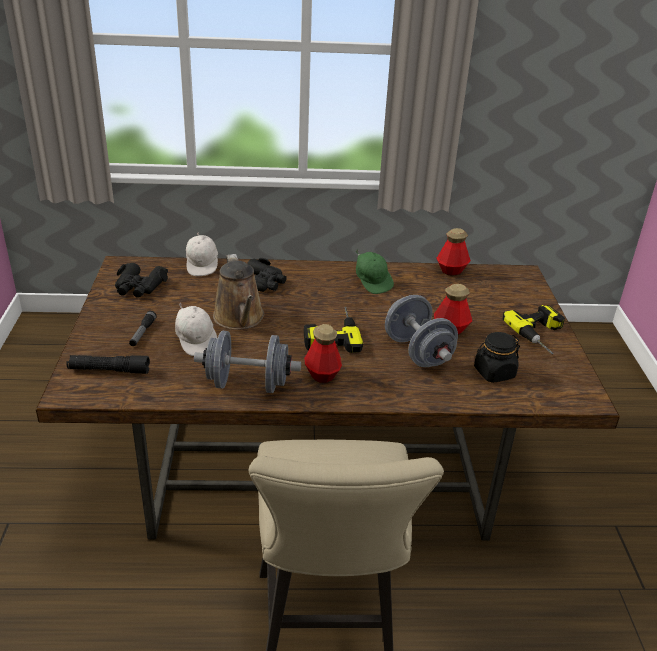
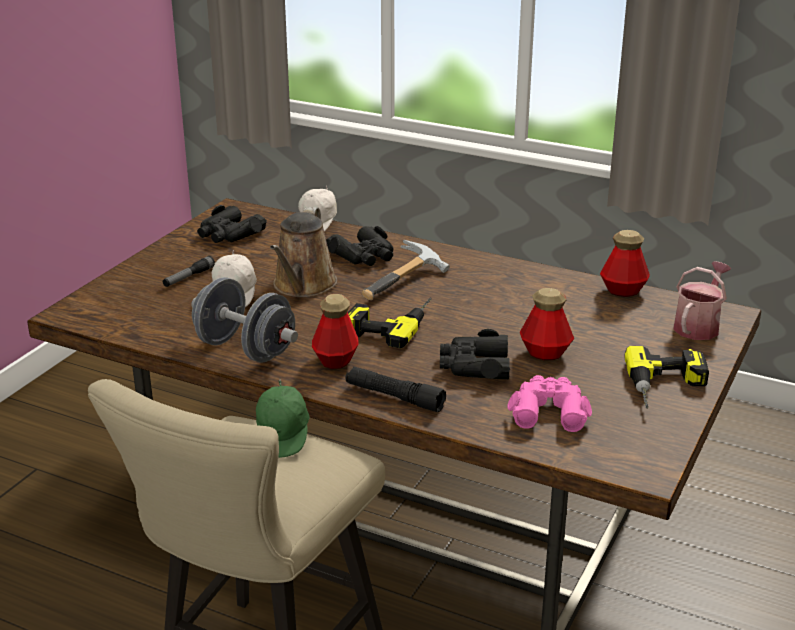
camera: 30 degrees right, 5 degrees down
(109, 370) = (123, 303): black flashlight -> black flashlight (394, 397)
(311, 298) = (406, 283): none -> hammer
(372, 282) = (501, 282): green cap -> green cap (283, 436)
(417, 352) = (474, 366): grey dumbbell -> black binoculars
(494, 373) = (548, 410): black jar -> pink binoculars
(517, 285) = (698, 325): none -> watering can

